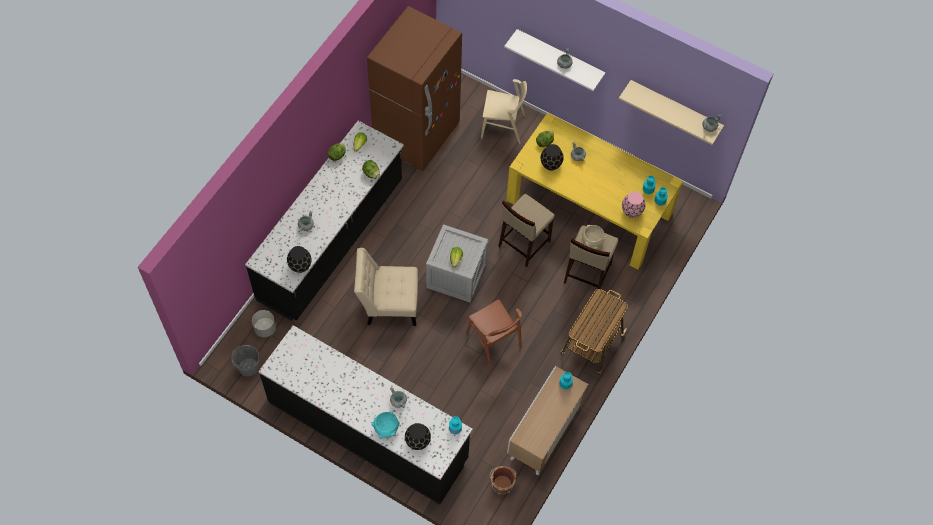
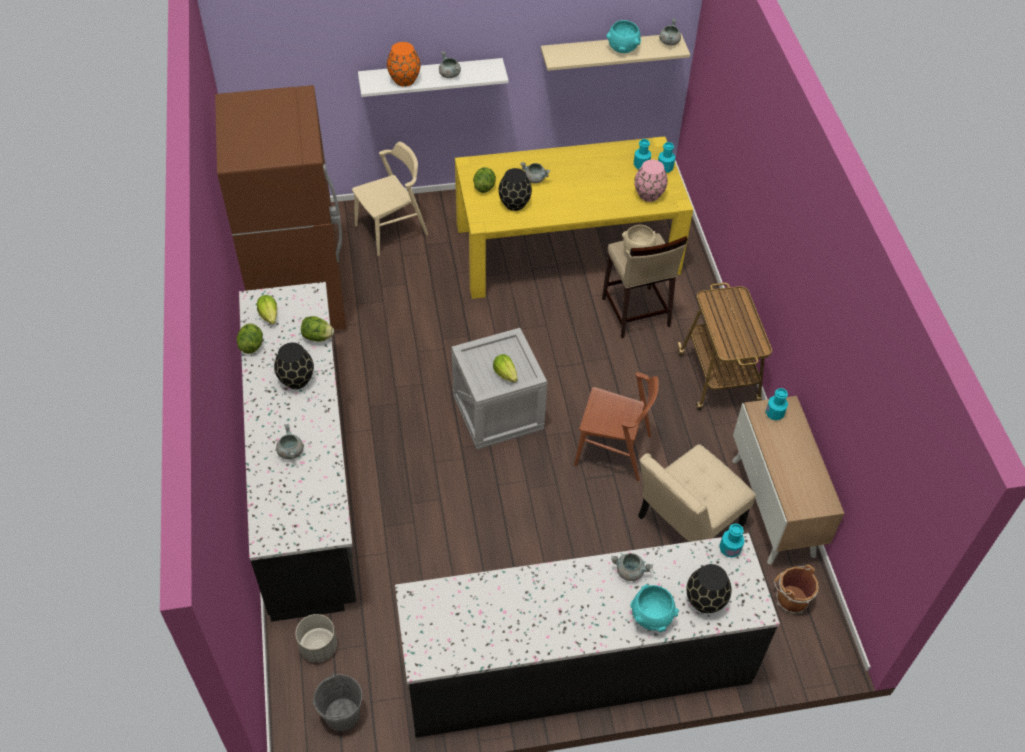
camera: 40 degrees left, 10 degrees down
(300, 266) = (332, 504): black vase -> black vase (297, 380)
(388, 304) = (450, 499): beige chair -> beige chair (686, 524)
(523, 244) = (537, 329): beige stool -> none
(536, 52) = (405, 80): none -> orange vase
(676, 113) = (622, 49): none -> turquoise bowl

